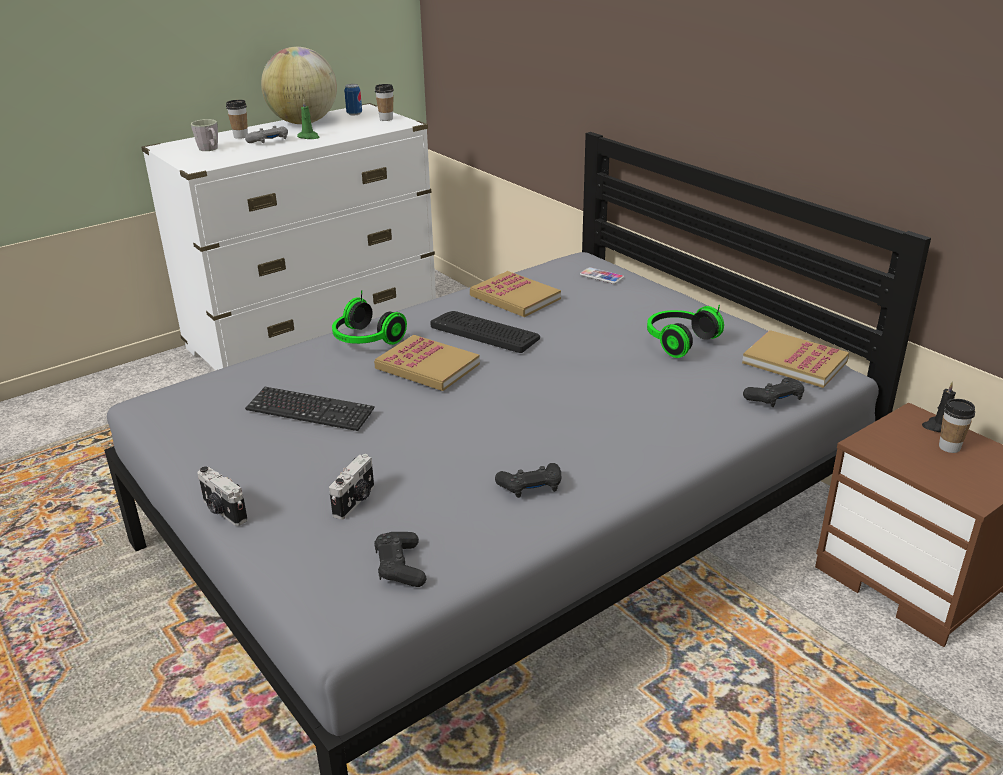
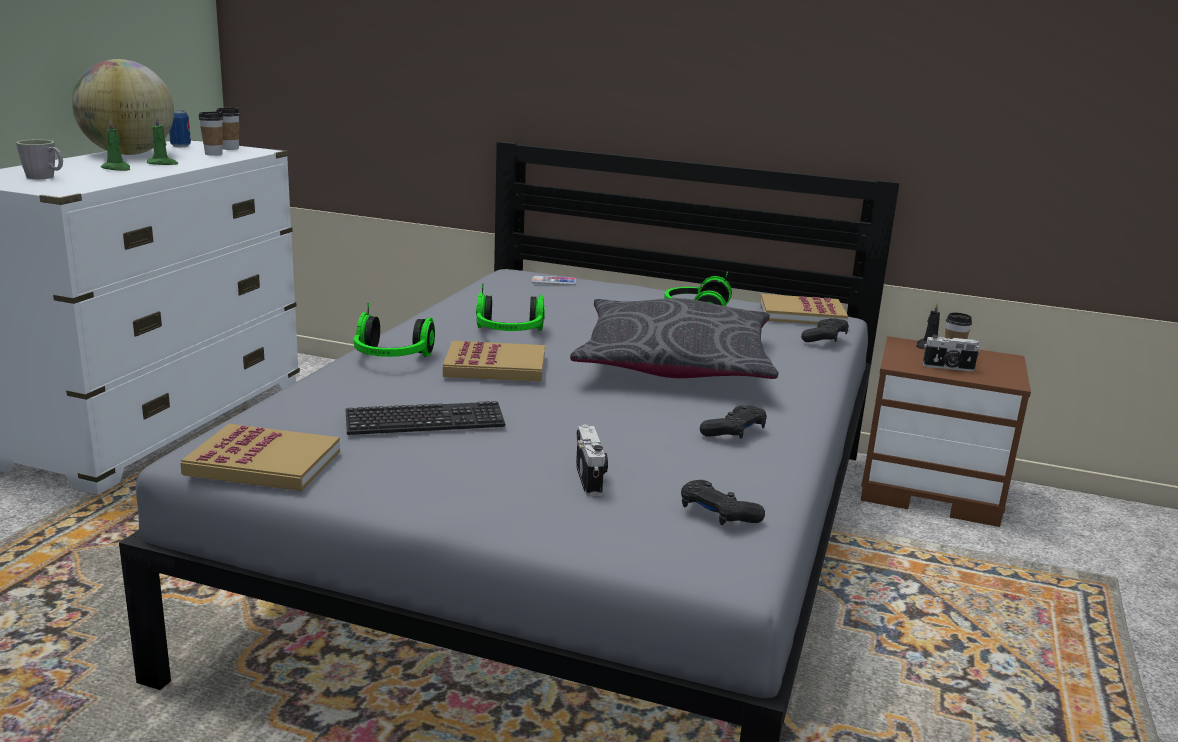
camera: 35 degrees left, 10 degrees down
(223, 511) = (464, 520): camera -> camera (948, 368)
(241, 136) = (65, 166): cup -> cup (213, 154)
(269, 141) = (117, 169): grey game controller -> green candle
(485, 332) = (509, 333): keyboard -> headphones
(515, 297) = (496, 305): book -> book (263, 463)
(582, 396) = (675, 363): none -> grey pillow

